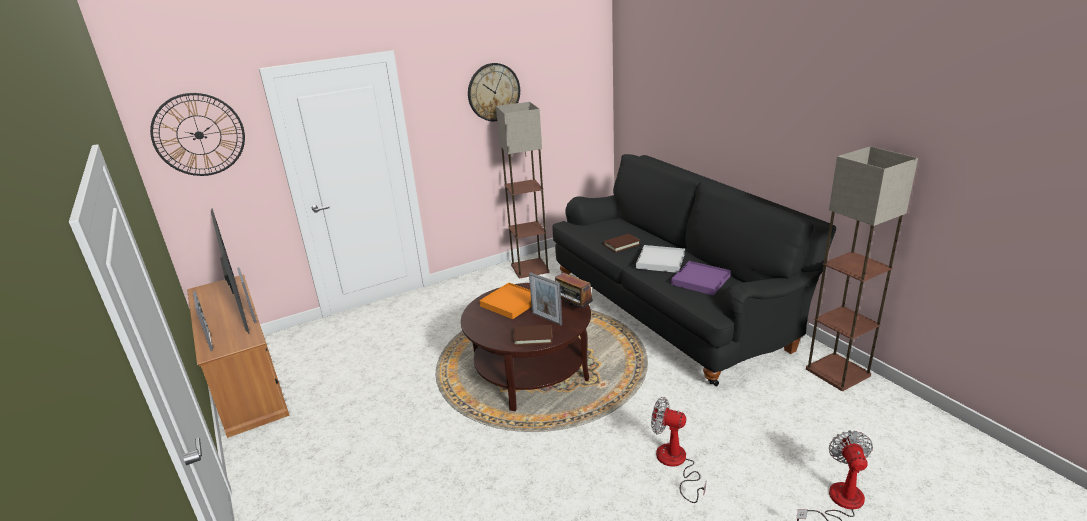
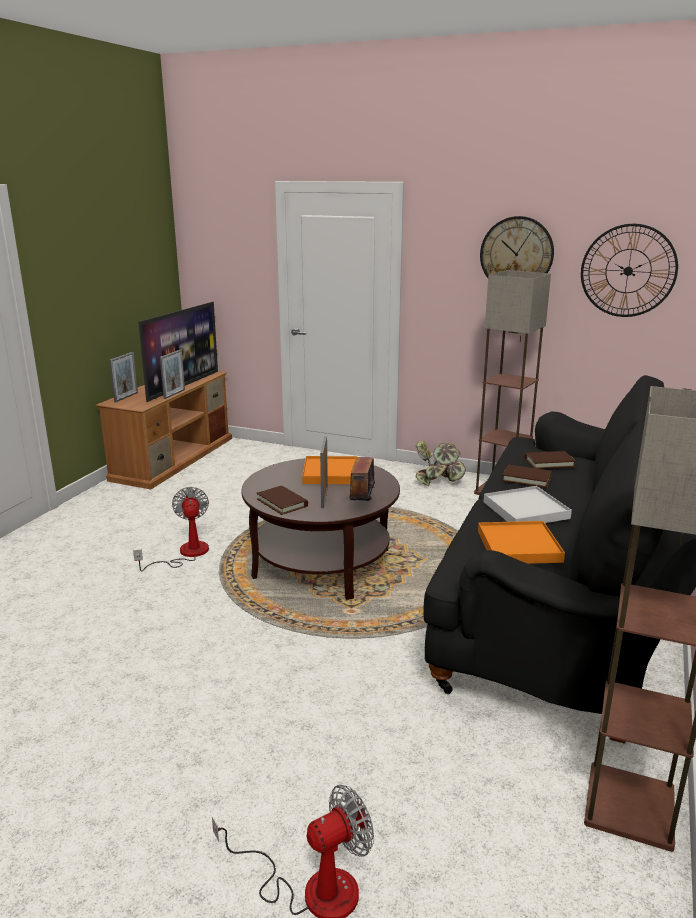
camera: 50 degrees right, 5 degrees down
(199, 135) = (220, 233): wall clock -> wall clock (628, 271)
(483, 282) = (438, 480): none -> potted plant
(609, 230) = (549, 462): none -> brown book
(675, 464) = (265, 711): fan -> fan (185, 554)
(701, 280) = (519, 546): purple tray -> orange tray

